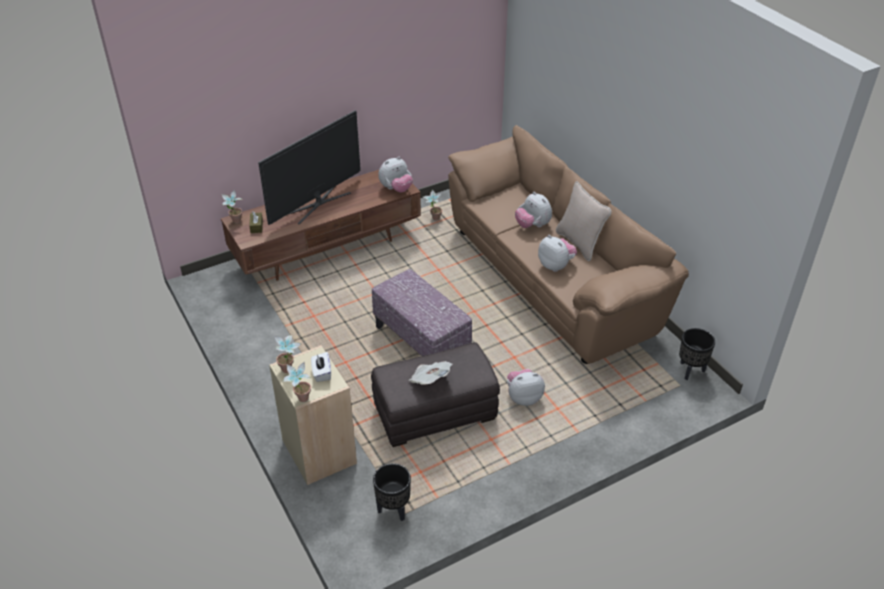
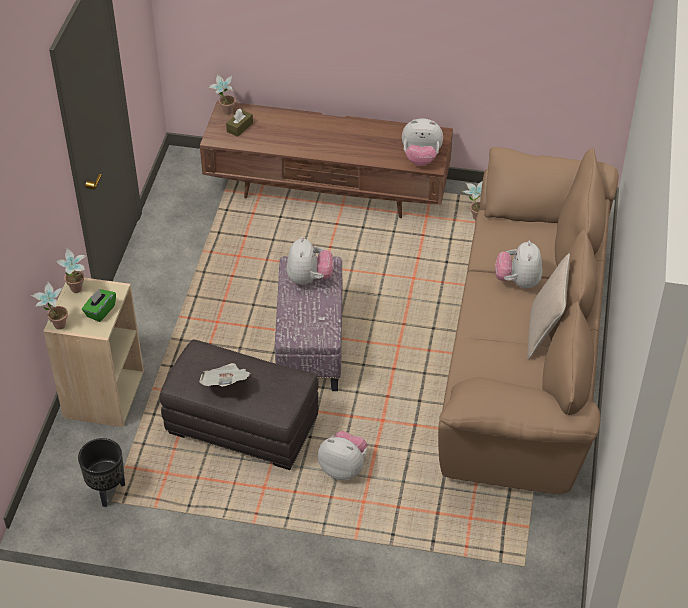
camera: 40 degrees right, 5 degrees up
(317, 203) = (323, 133): television -> none
(321, 373) = (100, 311): white tissue box -> green tissue box
(556, 265) = (488, 342): plush toy -> plush toy (309, 278)
(690, 371) = (557, 559): black planter -> none

